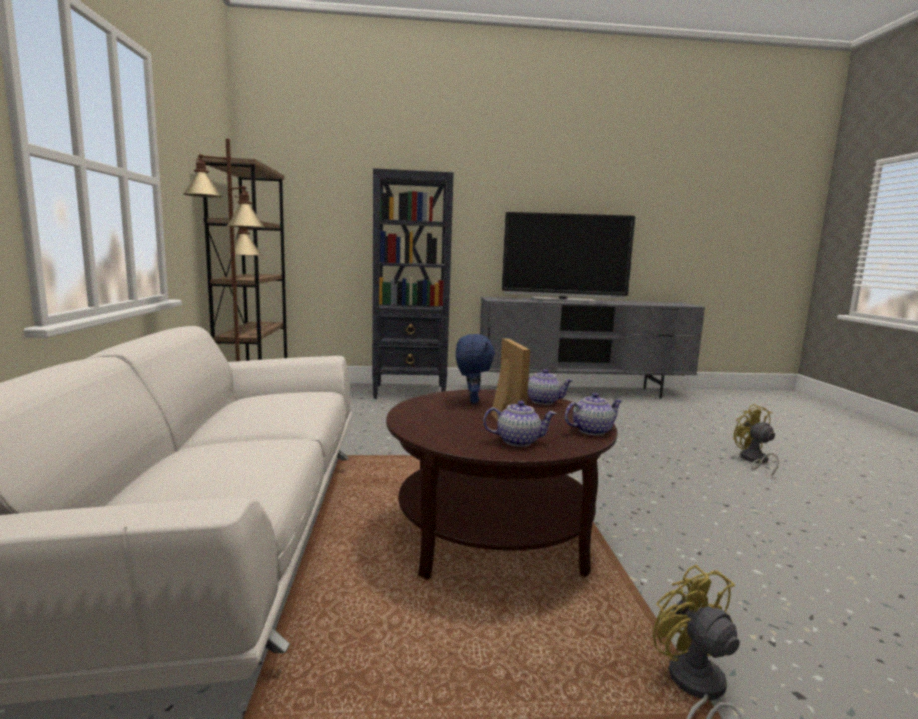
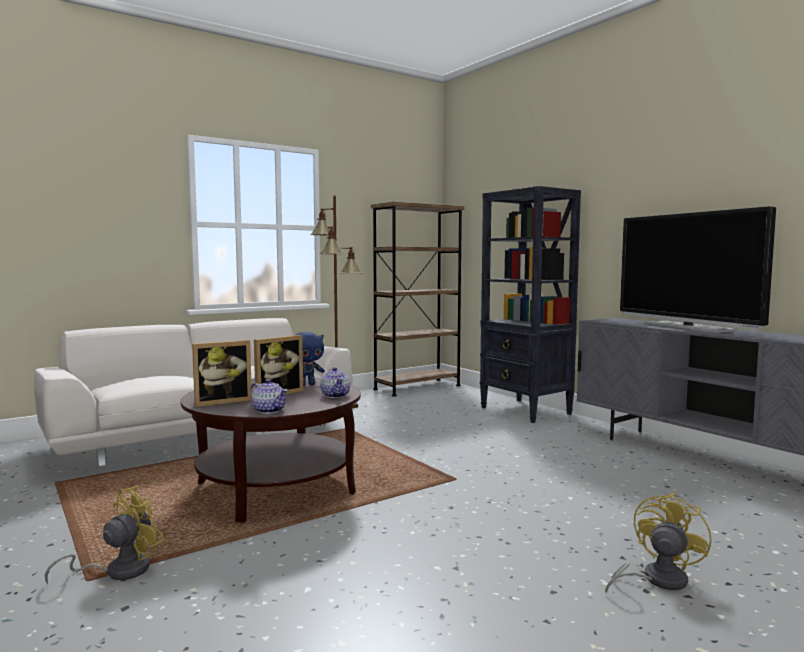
camera: 60 degrees right, 5 degrees down
(518, 441) = (222, 401): teapot -> picture frame

